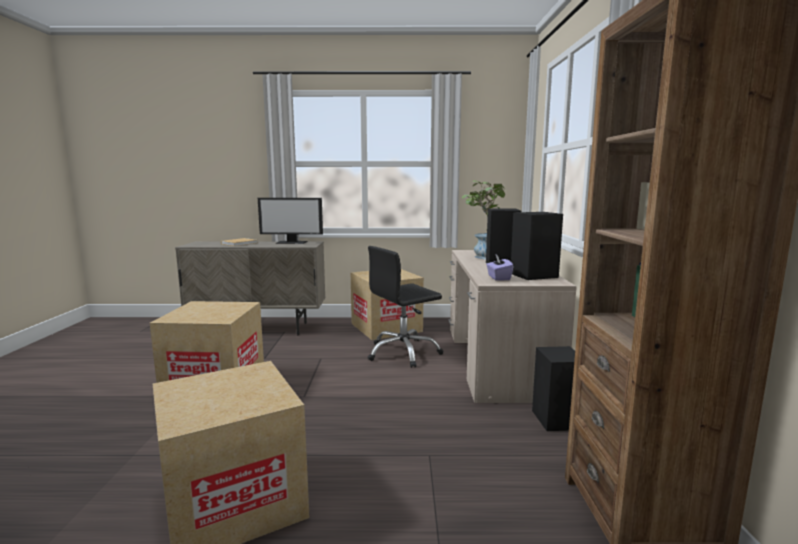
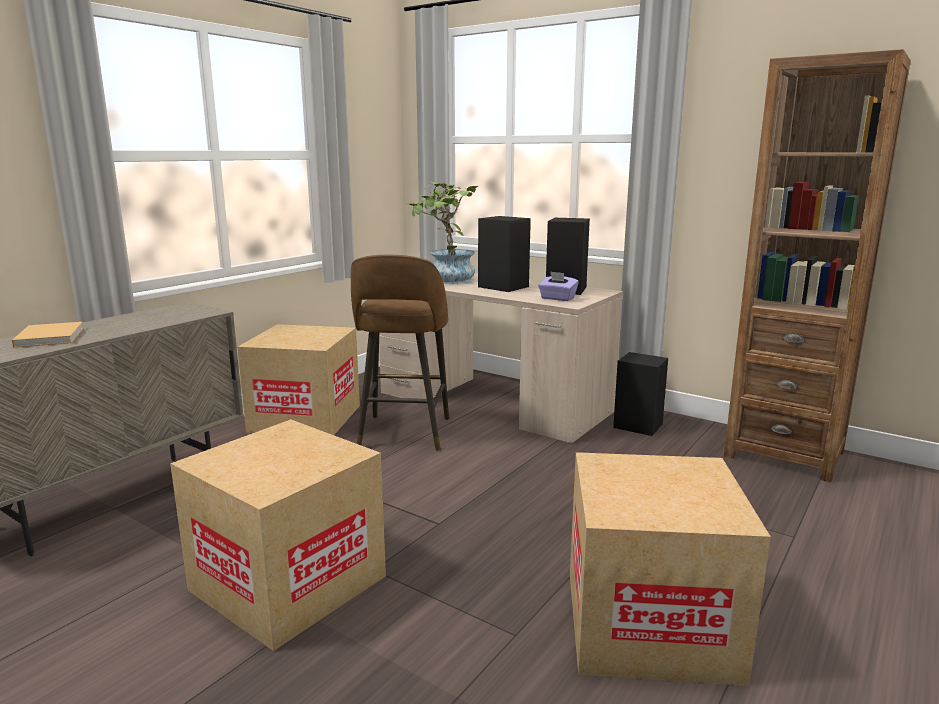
camera: 55 degrees left, 5 degrees up
(292, 242) = (146, 314): monitor -> none
(403, 353) = (403, 434): black office chair -> brown stool

